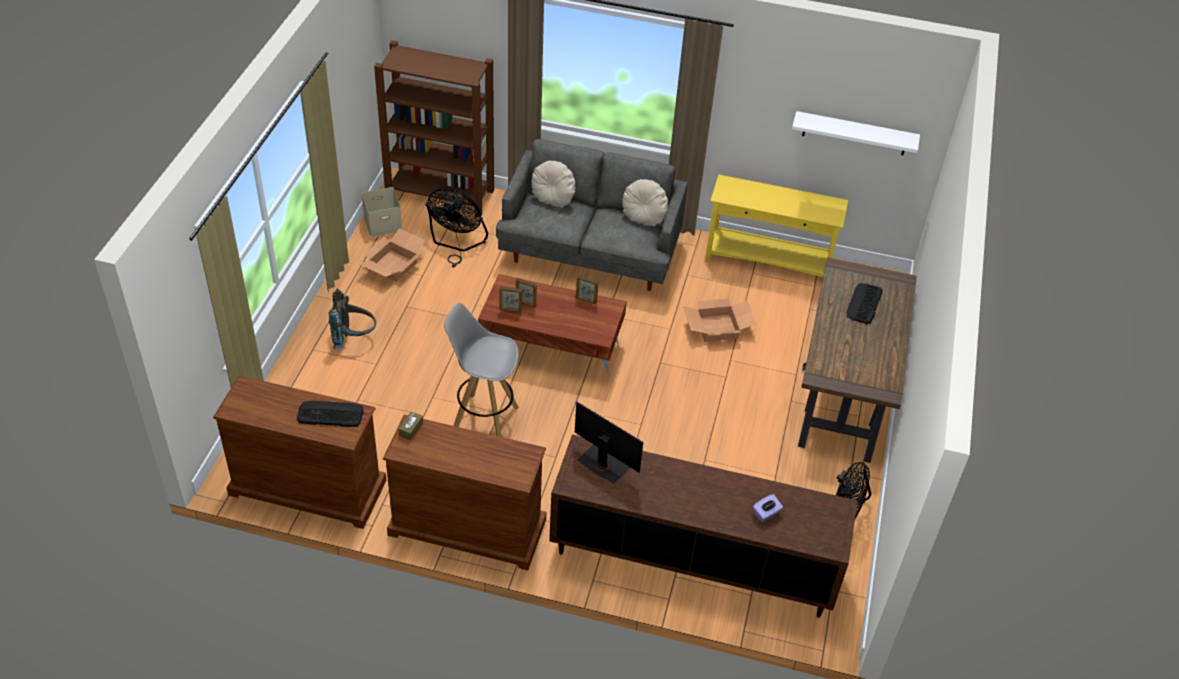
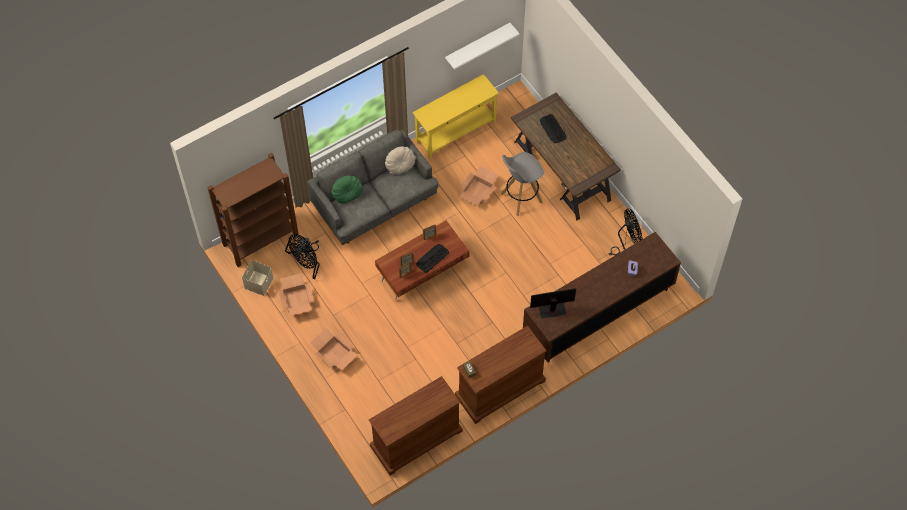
camera: 45 degrees left, 15 degrees up
(330, 414) = (430, 397): keyboard -> keyboard (432, 258)
(354, 338) = (334, 354): grey backpack -> cardboard box
(454, 243) = (307, 260): black fan -> black fan turned 105 degrees counterclockwise
(484, 418) = (441, 334): grey stool -> grey stool (520, 198)
(553, 200) = (348, 196): beige pillow -> green pillow

